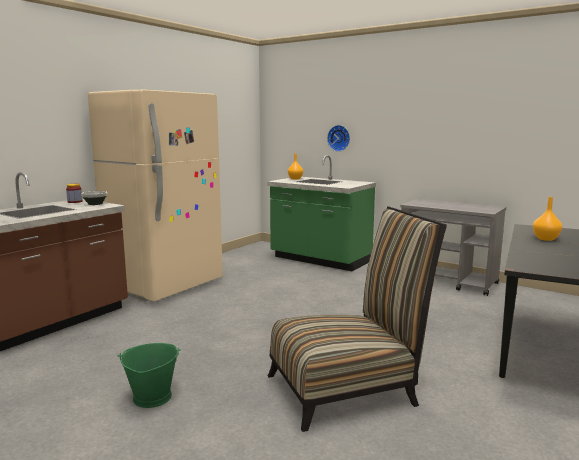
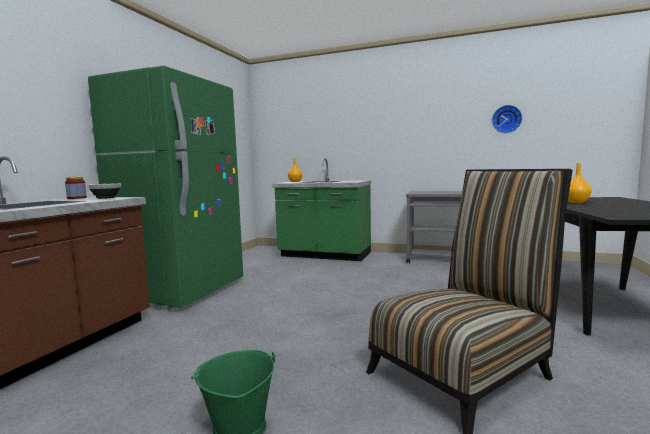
camera: 15 degrees left, 5 degrees down
(165, 285) = (183, 292): beige fridge -> green fridge
(339, 138) = (333, 143): wall clock -> wall clock (506, 119)

